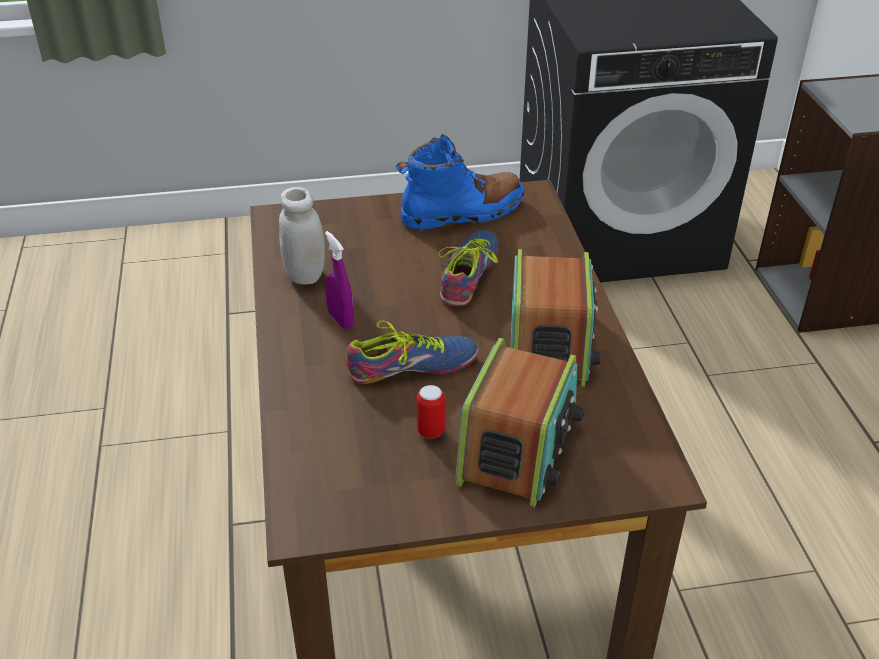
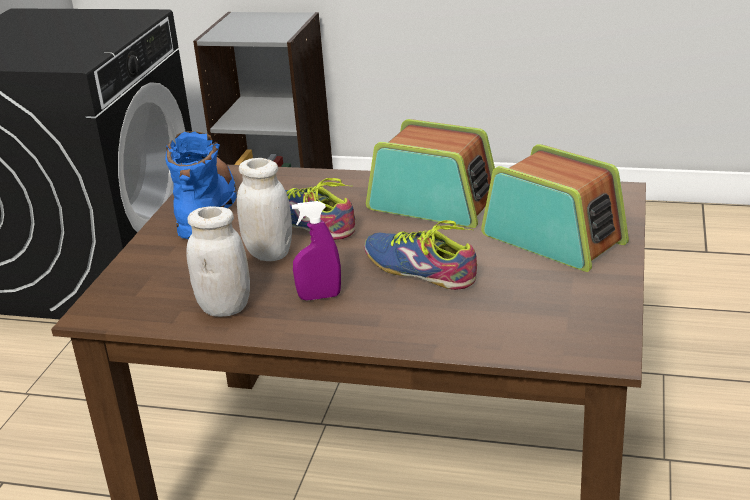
camera: 65 degrees left, 10 degrees down
(401, 270) = (269, 254): none -> white jar
(412, 366) = (419, 269): shoe -> shoe turned 60 degrees counterclockwise
(431, 431) = (513, 273): can -> none

